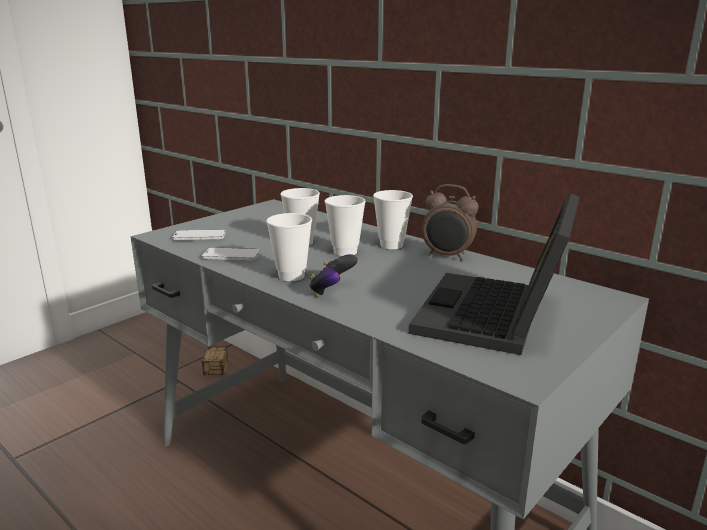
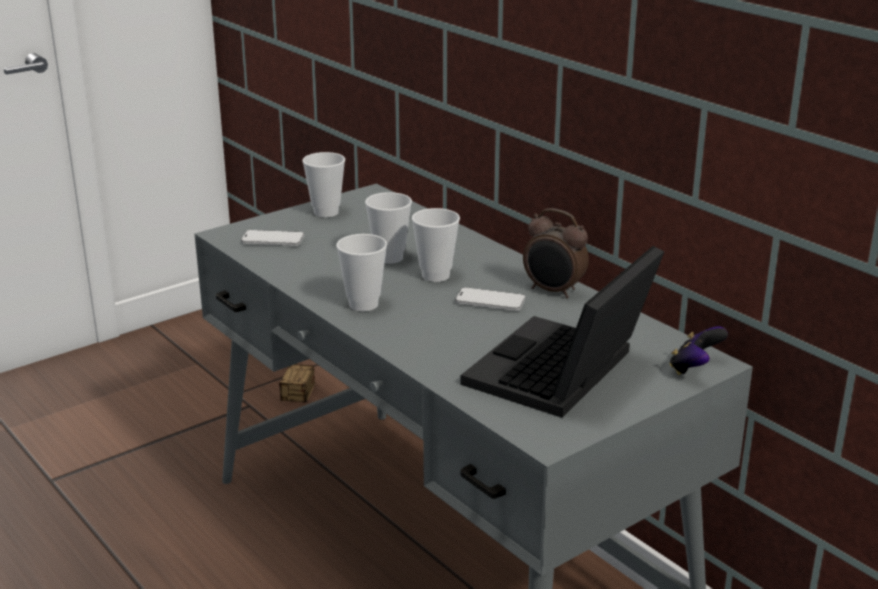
camera: 10 degrees right, 5 degrees up
(231, 256) = (303, 271): phone -> phone (490, 301)
(332, 291) = (400, 328): game controller -> game controller (694, 369)
(391, 245) = (495, 270): cup -> cup (326, 212)

